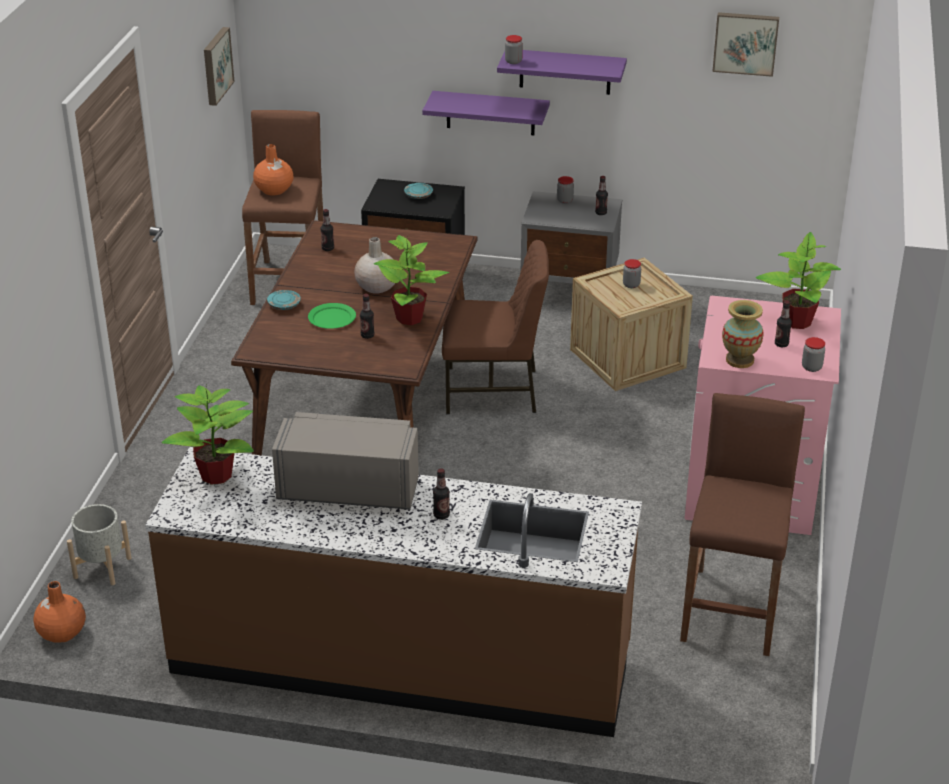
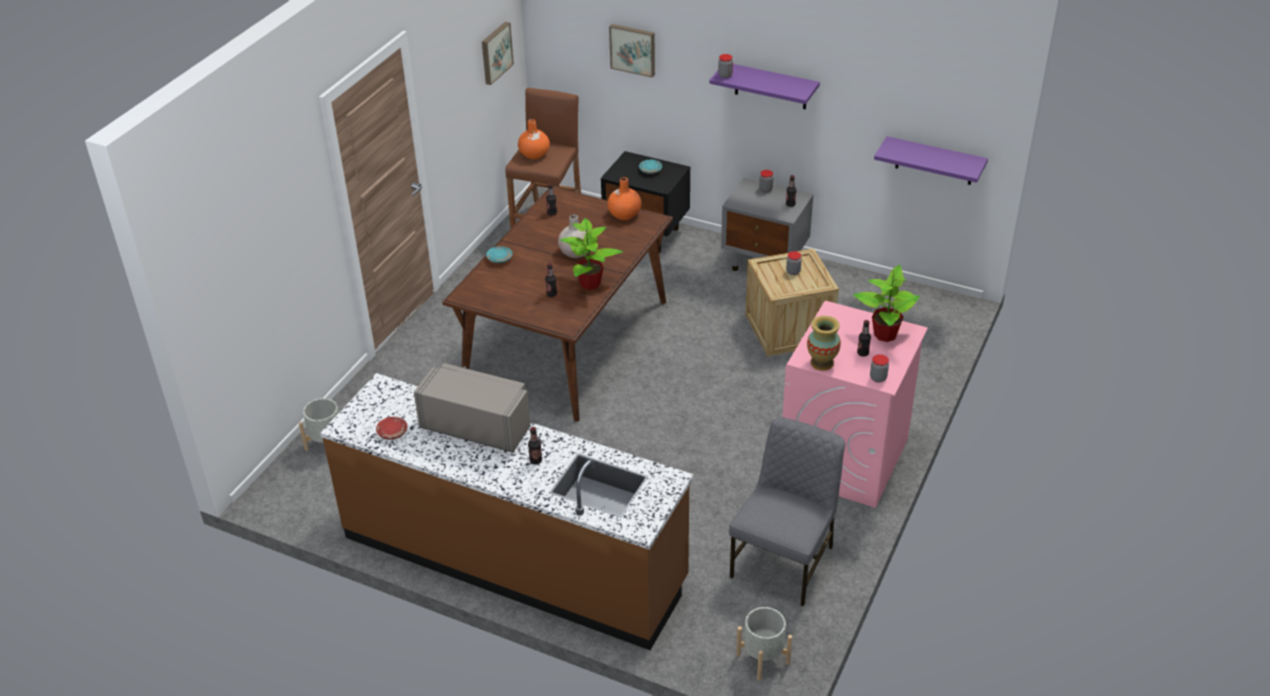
camera: 15 degrees right, 5 degrees up
(62, 632) = (282, 492): orange vase -> orange vase (624, 214)
(217, 475) = (386, 399): potted plant -> none
(242, 510) = (392, 432): none -> red plate
(332, 318) = (531, 275): green plate -> none
(490, 113) = (712, 111): purple shelf -> purple shelf (934, 161)
(493, 391) = (670, 342): brown chair -> none
(732, 610) = (784, 561): brown stool -> grey chair
(745, 43) = (916, 82): picture -> picture (633, 49)
(753, 722) = (762, 659): none -> grey planter

